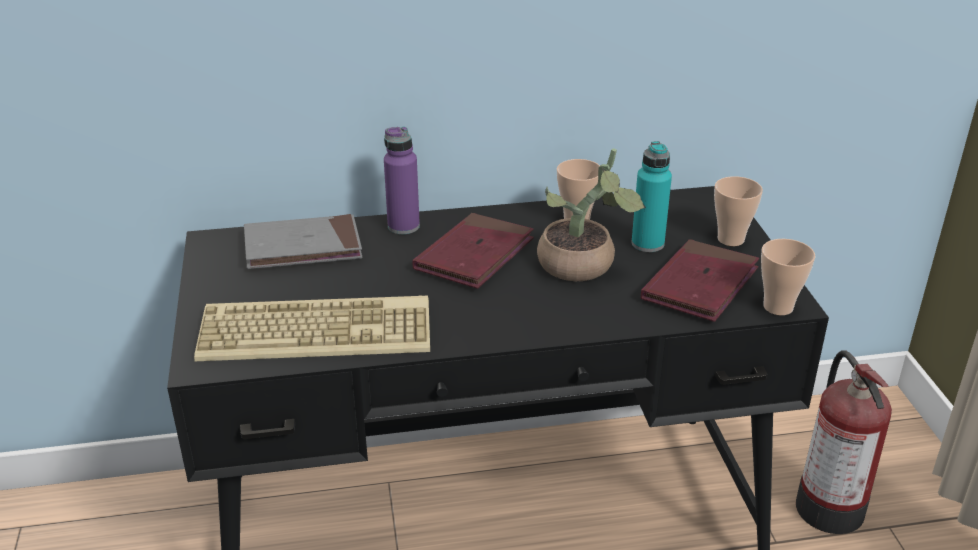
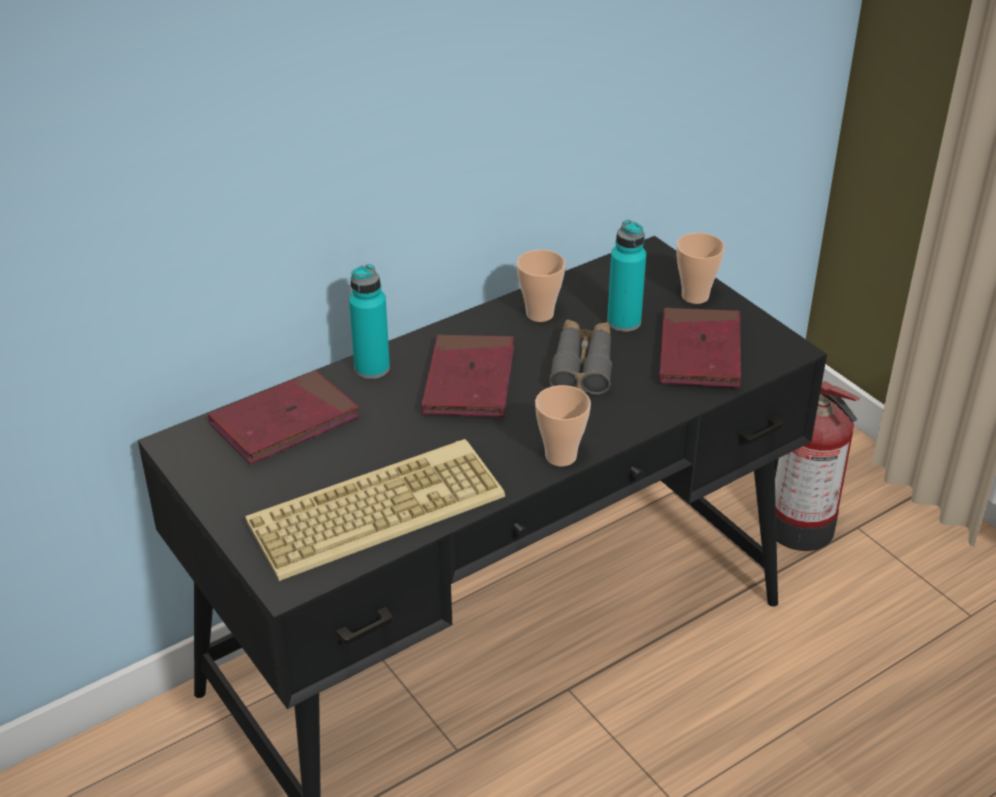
camera: 25 degrees left, 5 degrees up
(303, 247) = (285, 422): grey book -> red book
(403, 226) = (372, 368): purple bottle -> turquoise bottle
(583, 267) = (582, 365): potted plant -> grey binoculars
(778, 307) = (780, 356): cup -> cup (560, 456)

